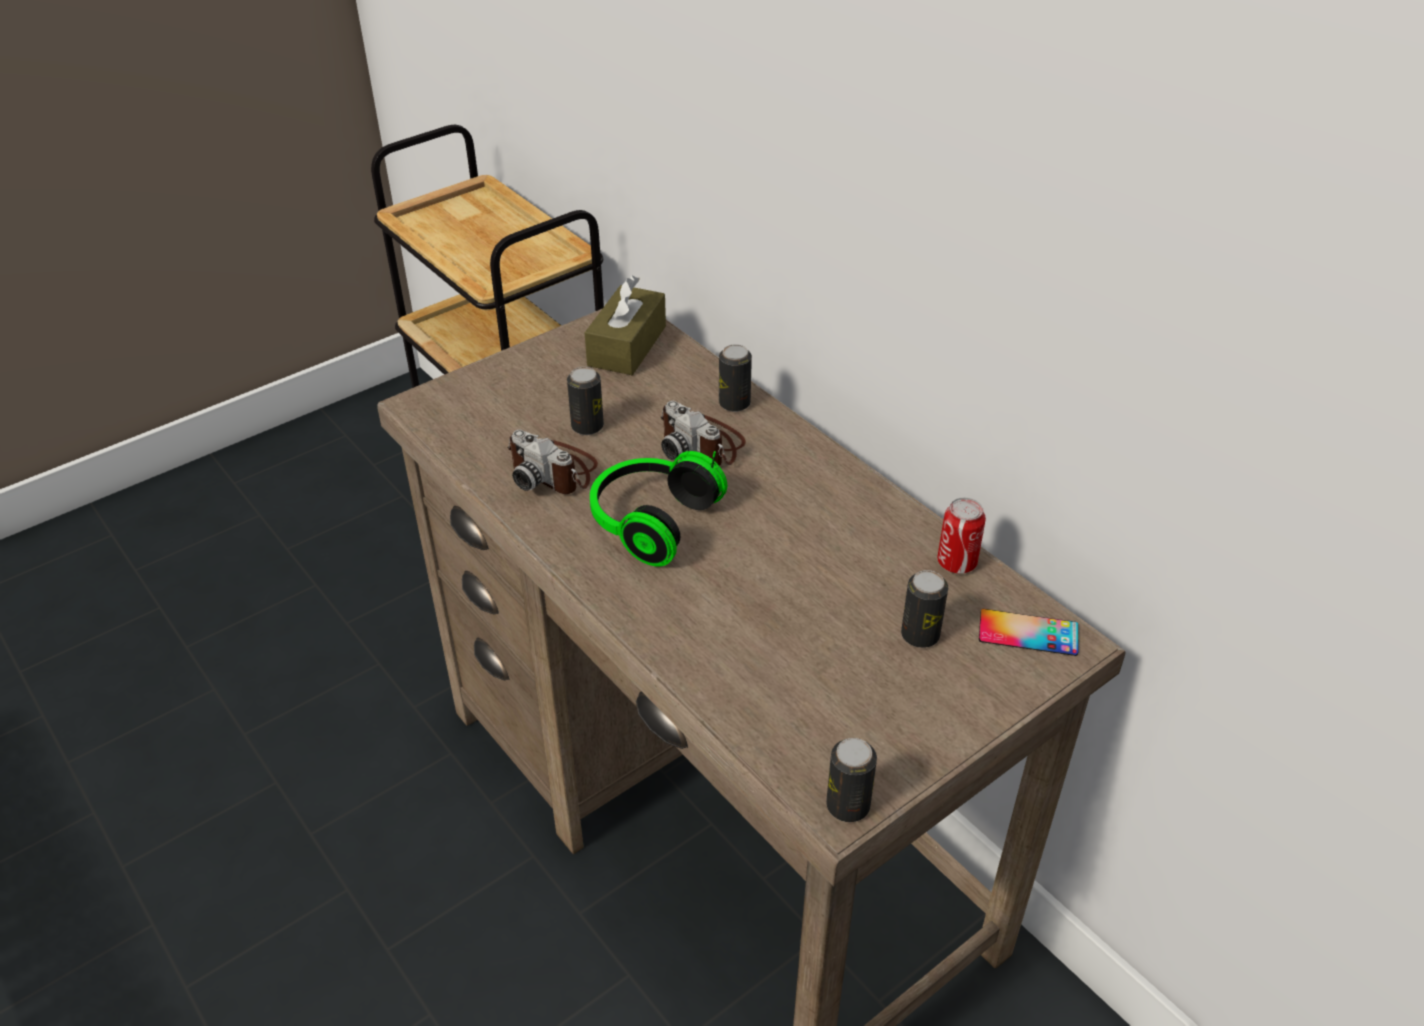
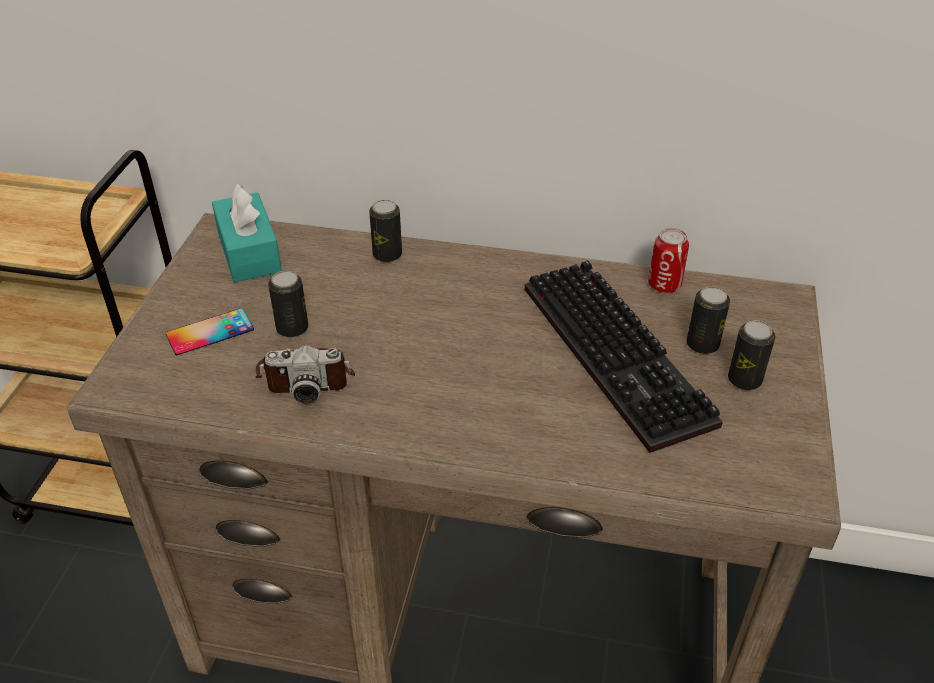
camera: 40 degrees left, 0 degrees up
(627, 346) = (249, 252): brown tissue box -> turquoise tissue box
(650, 521) = (431, 372): headphones -> none
(702, 444) = (400, 295): camera -> none
(829, 600) = (621, 355): none -> keyboard
(848, 806) = (802, 484): can -> can (744, 380)
(1028, 633) = (757, 305): phone -> phone (210, 332)

